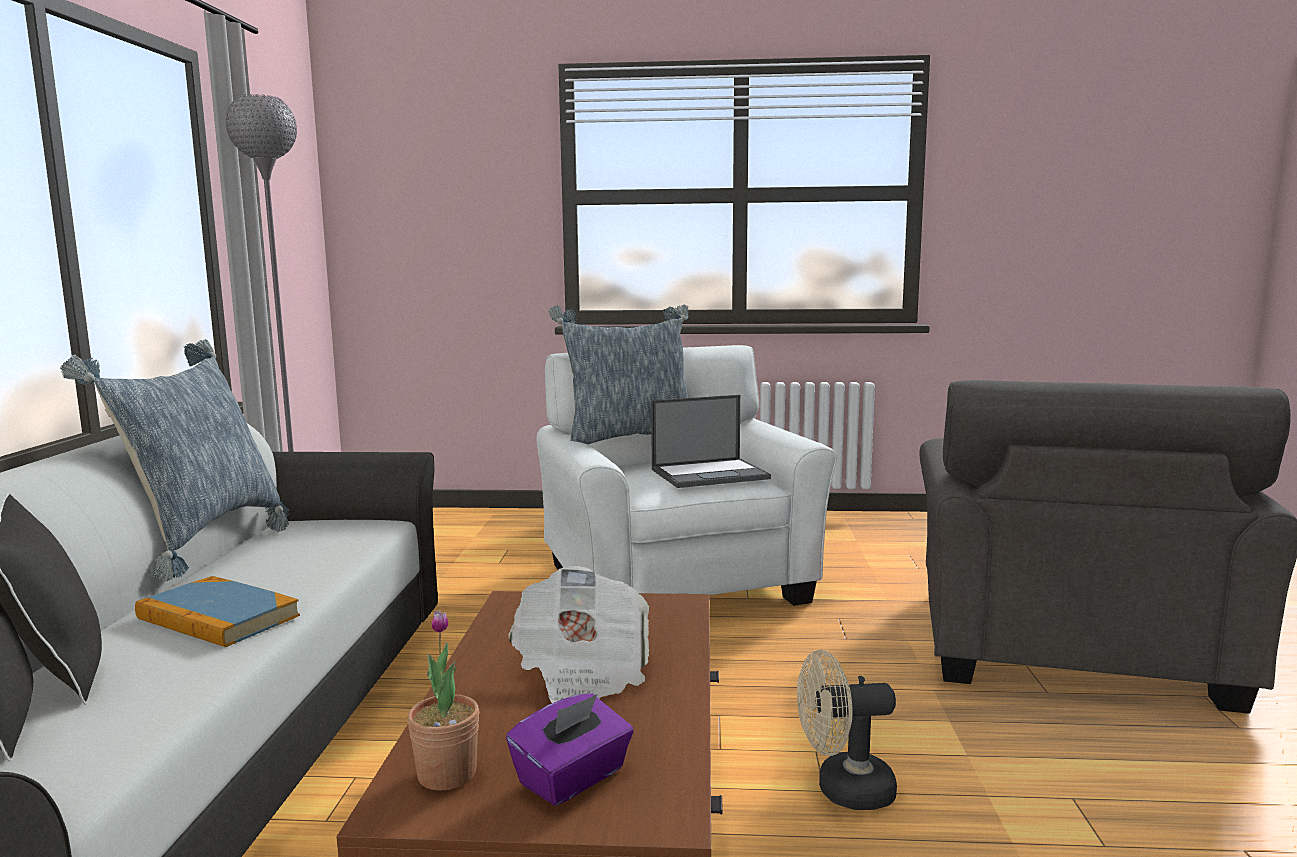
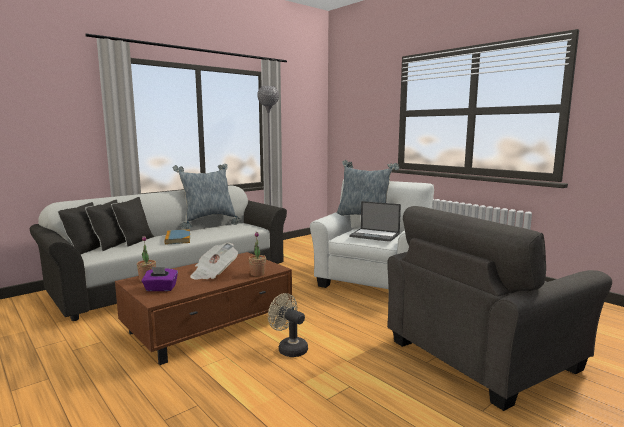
camera: 45 degrees right, 0 degrees up
(680, 631) = (257, 274): none -> potted plant

